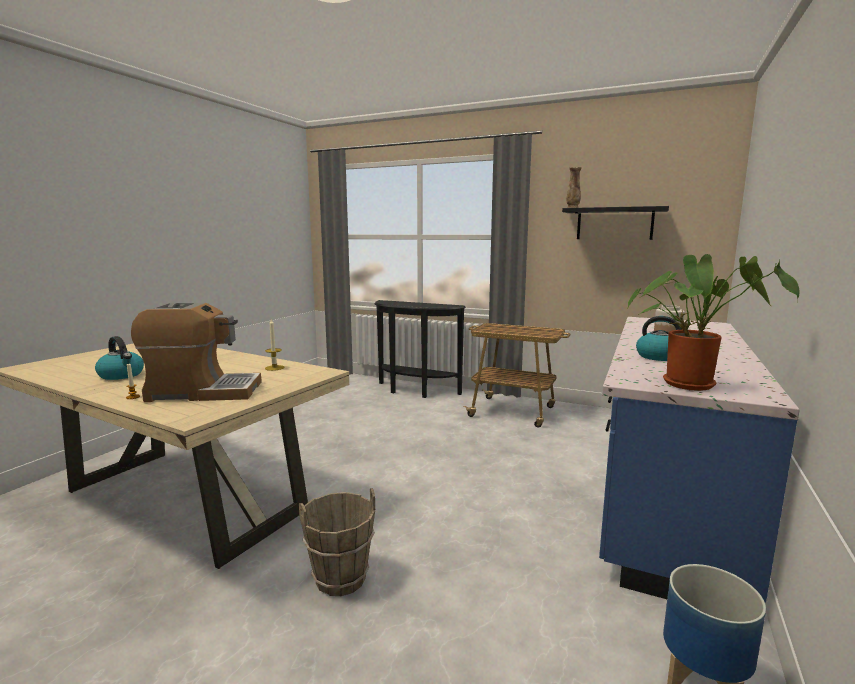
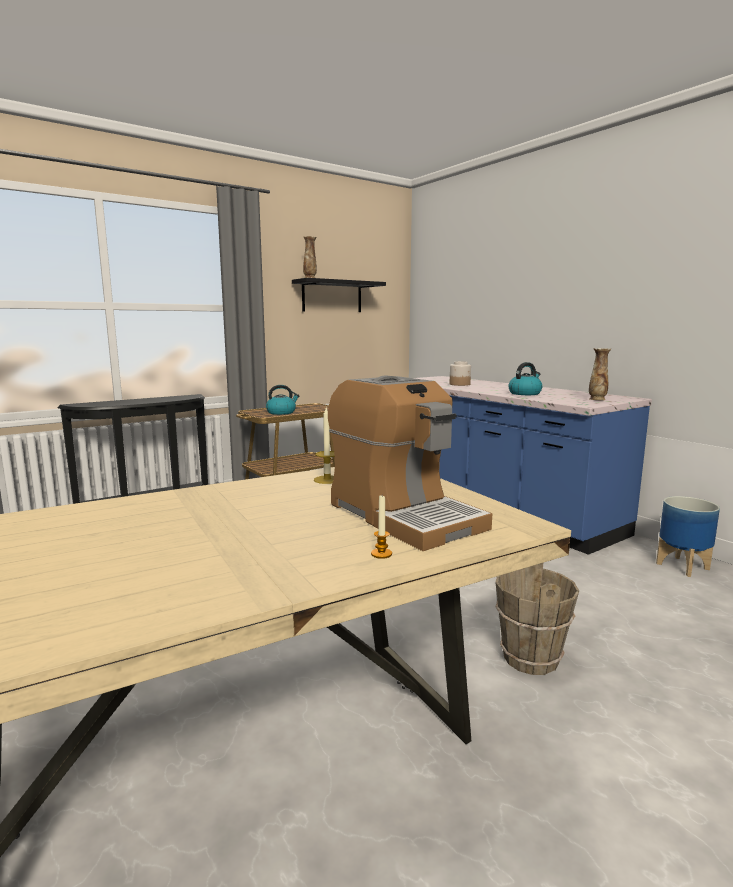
camera: 60 degrees left, 0 degrees up
(122, 375) = (203, 562): kettle -> kettle (281, 412)
(203, 392) = (403, 515): coffee machine -> coffee machine turned 120 degrees clockwise
(693, 384) = (597, 399): potted plant -> vase

